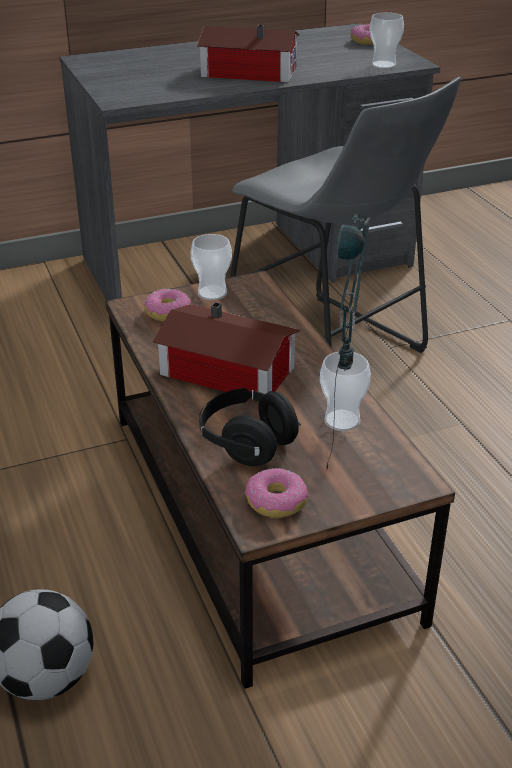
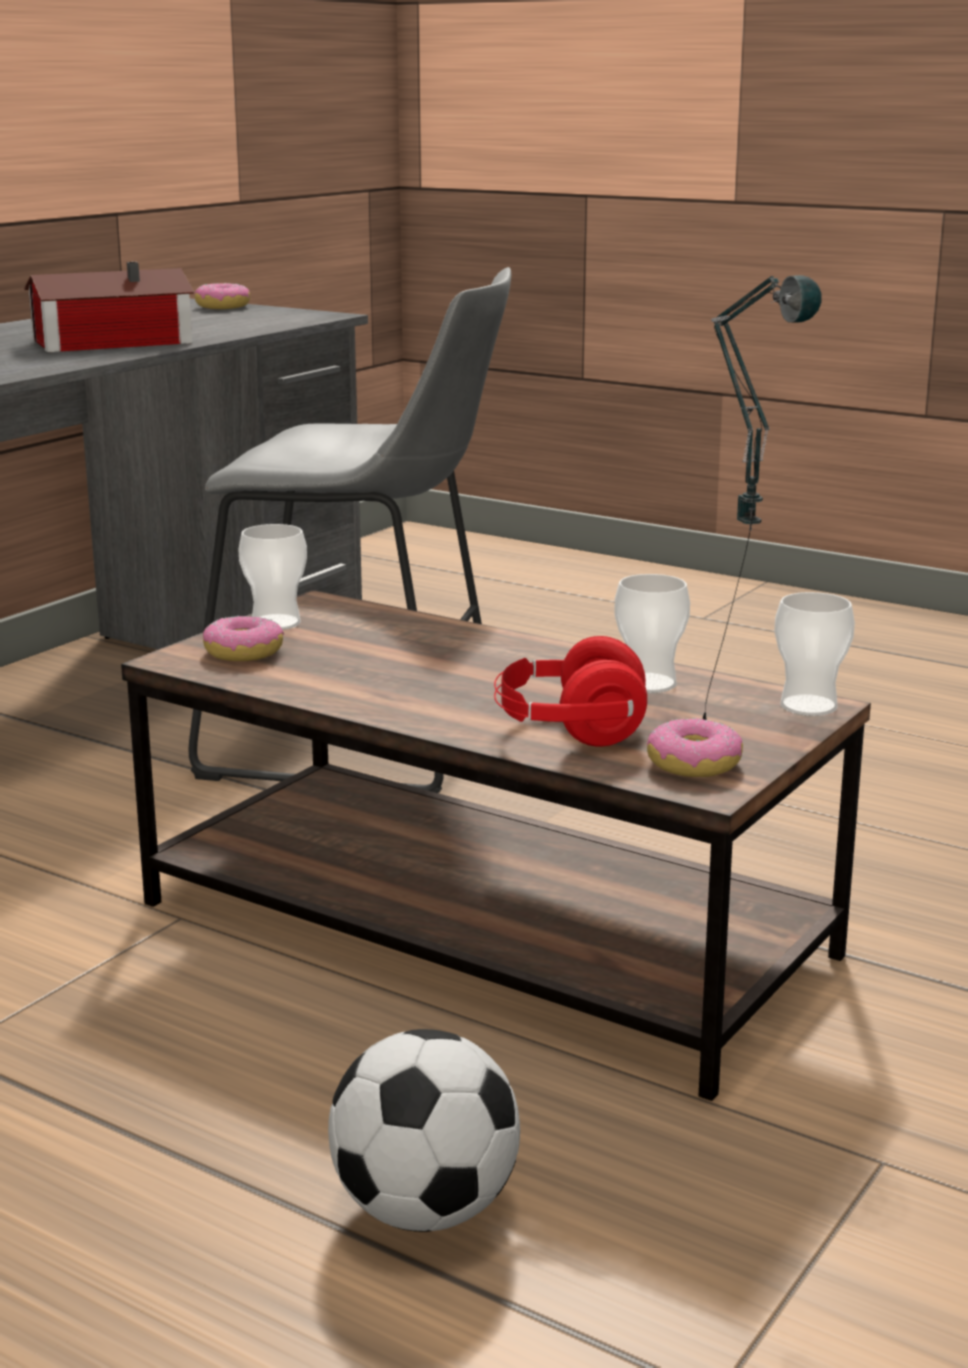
camera: 35 degrees left, 15 degrees down
(229, 373) = (434, 682): toy house -> none
(247, 443) = (569, 731): black headphones -> red headphones
(383, 65) = (291, 320): cup -> cup (808, 706)

